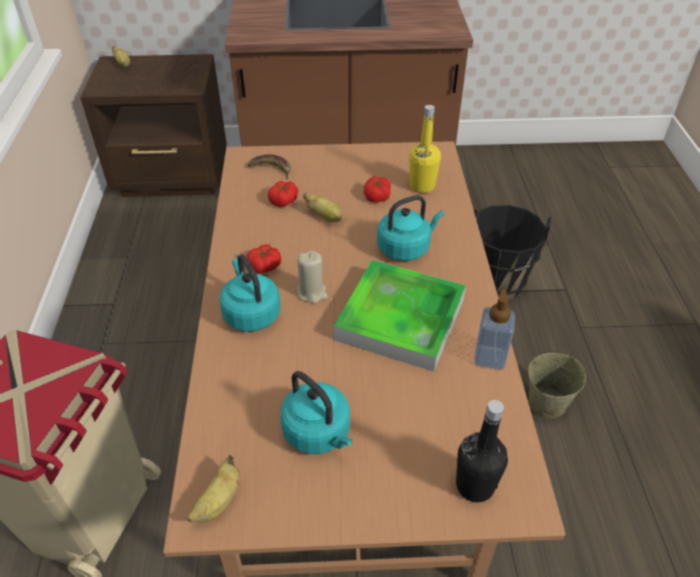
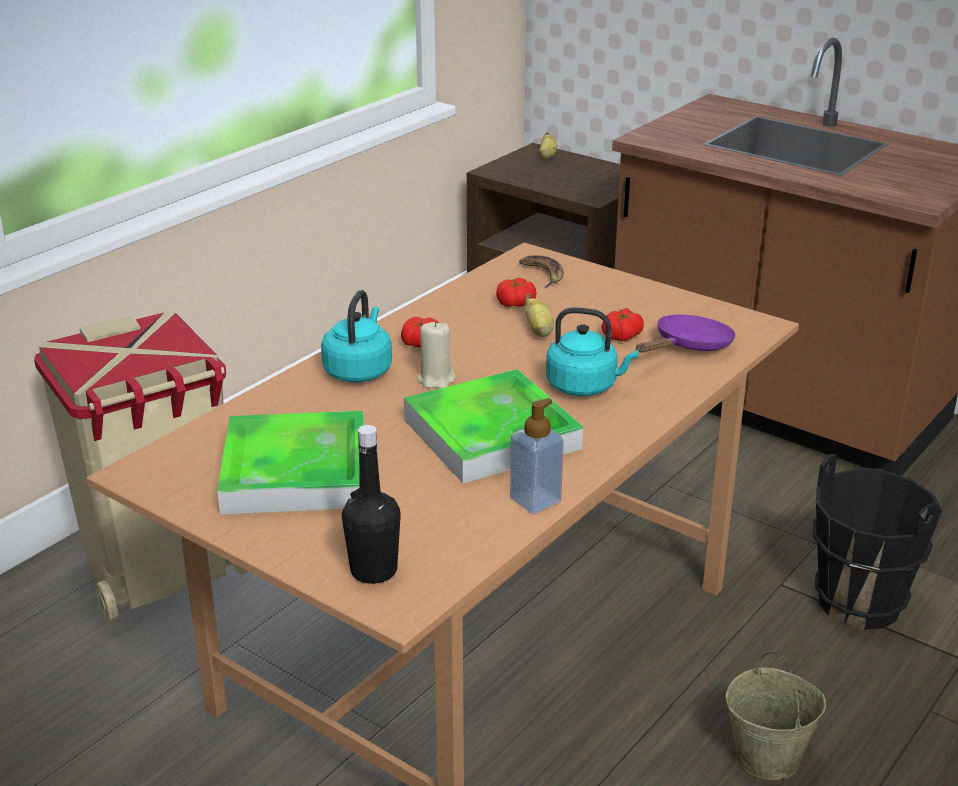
camera: 40 degrees right, 15 degrees down
(218, 502) = (160, 470): banana -> none
(319, 433) = (295, 471): turquoise kettle -> tray
(422, 186) = (689, 346): yellow bottle -> purple frying pan

